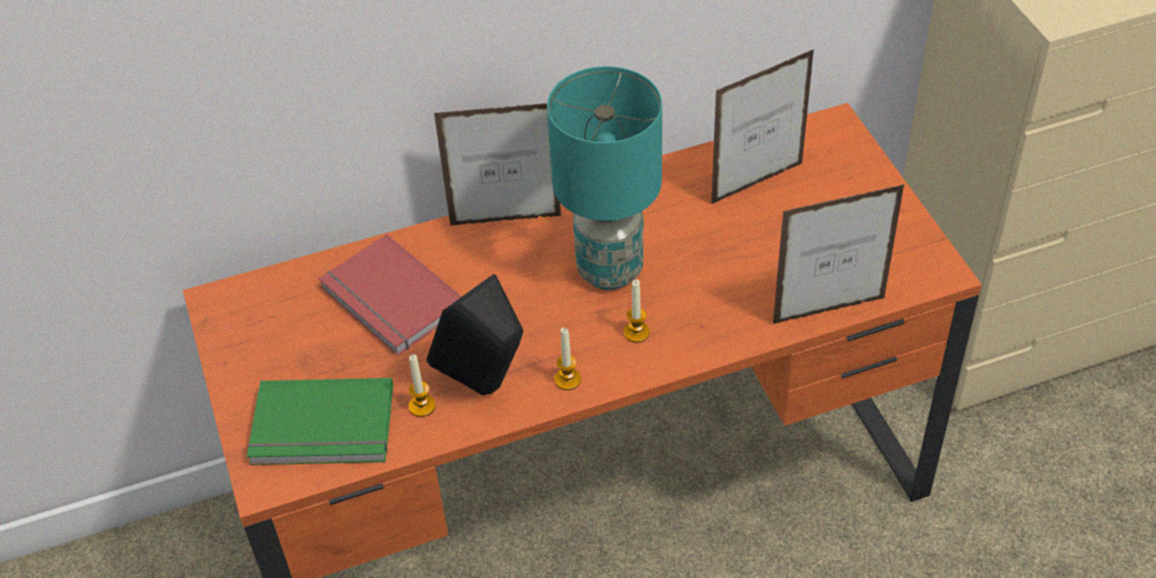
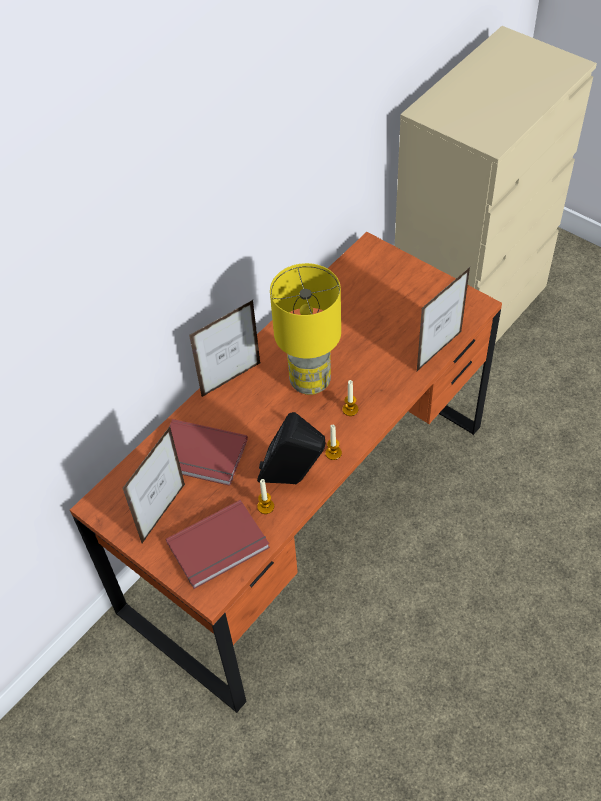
camera: 30 degrees left, 5 degrees up
(323, 428) = (220, 547): green book -> red book
(610, 271) = (311, 382): turquoise table lamp -> yellow table lamp
(757, 183) = (352, 297): picture frame -> picture frame (164, 513)

